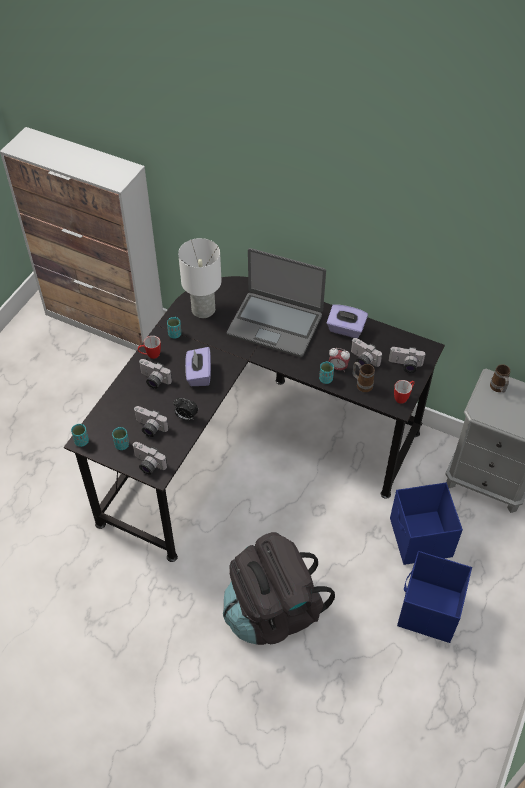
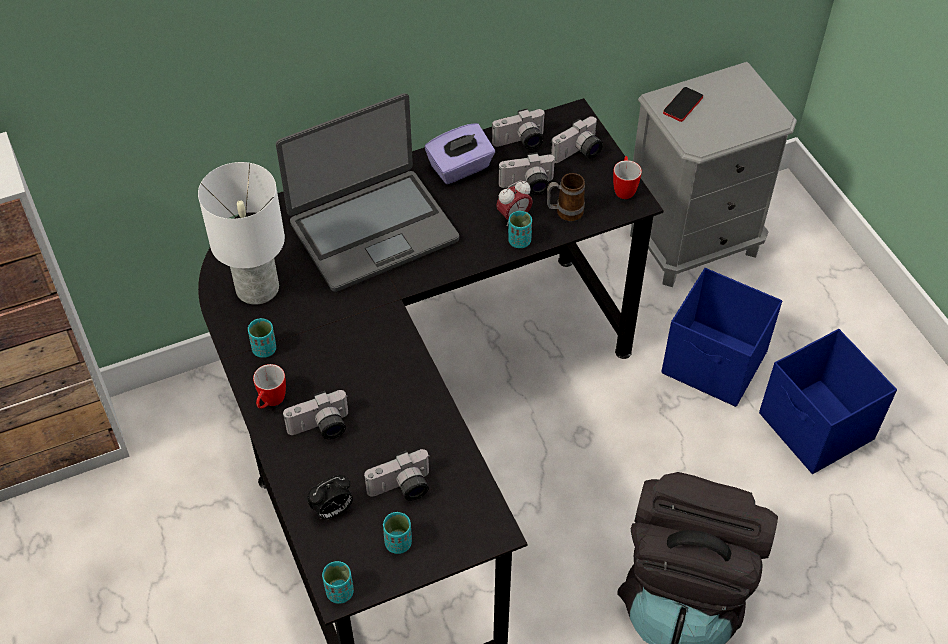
camera: 50 degrees left, 0 degrees up
(147, 465) = (465, 533): camera -> camera (521, 143)
(186, 417) = (427, 432): alarm clock -> alarm clock (332, 510)
(199, 374) = (367, 369): purple tissue box -> none
(498, 389) = (683, 105): mug -> phone

